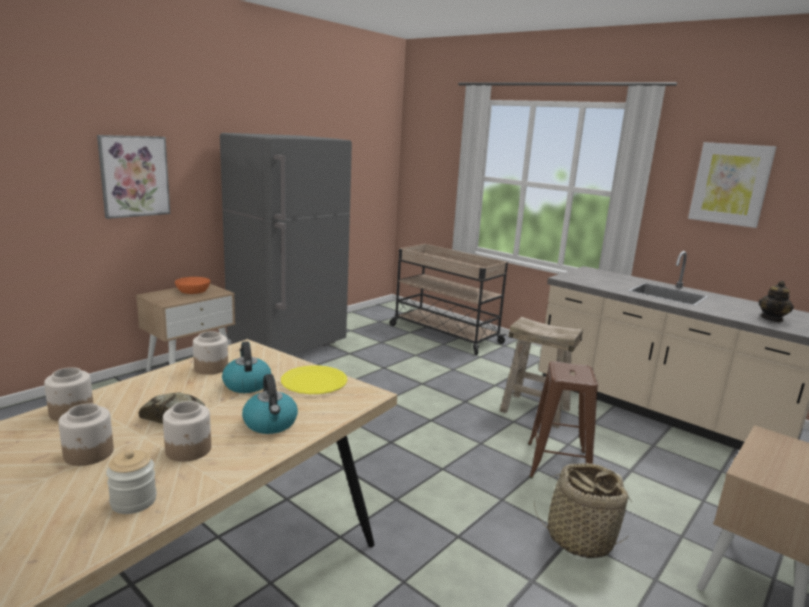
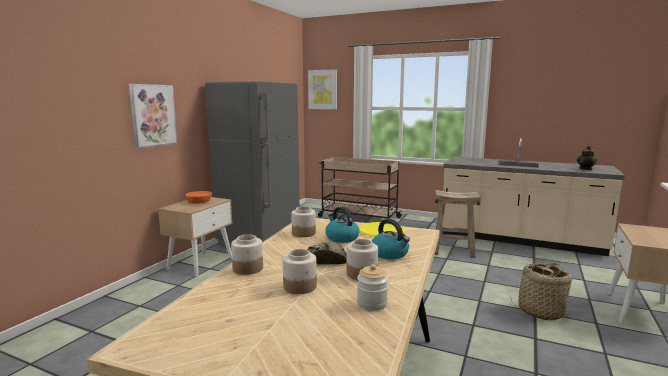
camera: 15 degrees left, 5 degrees down
(558, 464) = (493, 276): brown stool -> none
(730, 184) = (537, 95): picture -> picture (322, 89)

